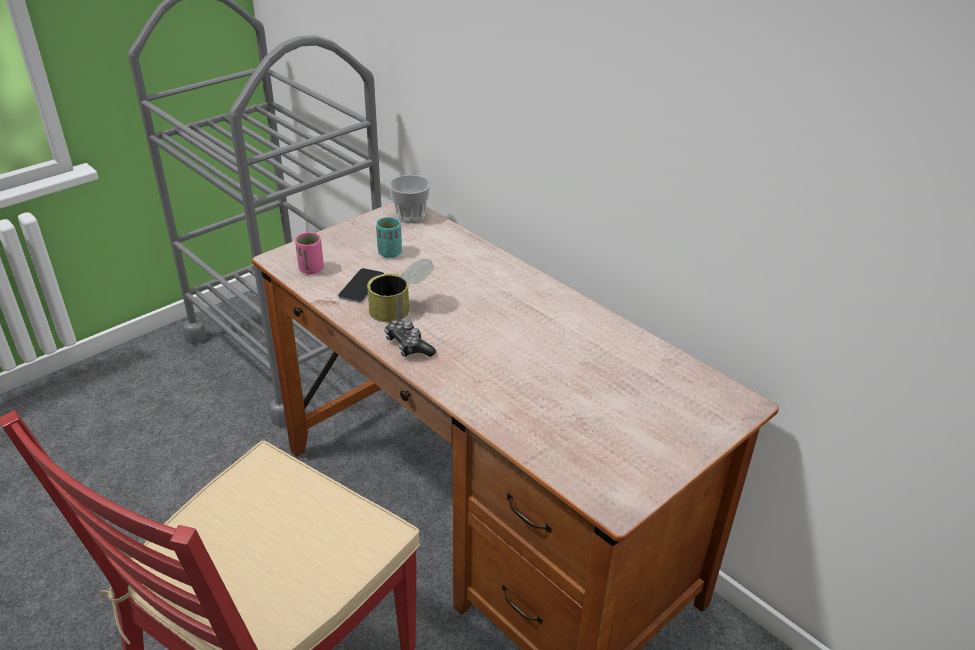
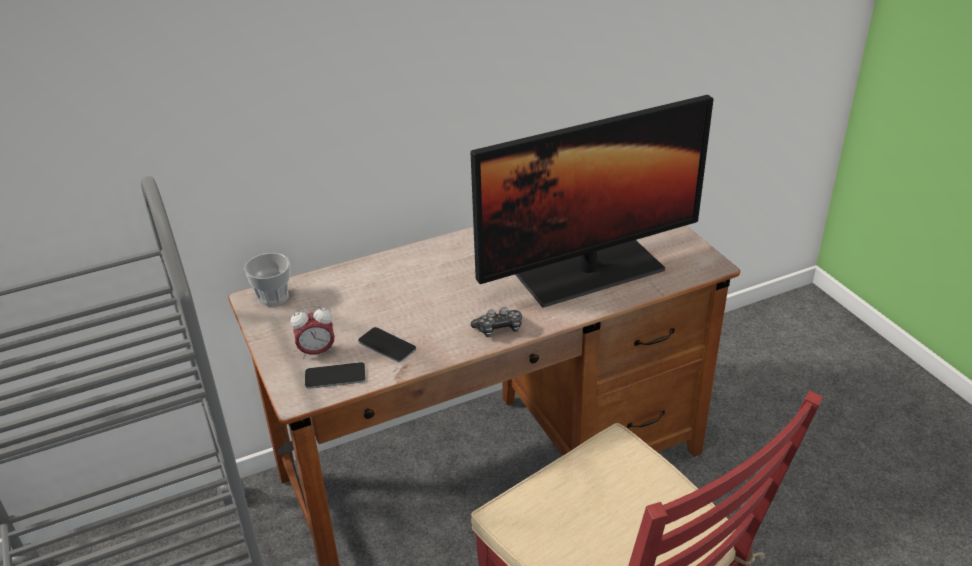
camera: 70 degrees left, 0 degrees up
(311, 269) = (335, 376): pink cup -> phone
(341, 253) = (317, 352): none -> alarm clock
(390, 253) = (337, 320): turquoise cup -> none
(401, 308) = (438, 325): can -> none
(542, 394) = (589, 272): none -> monitor

